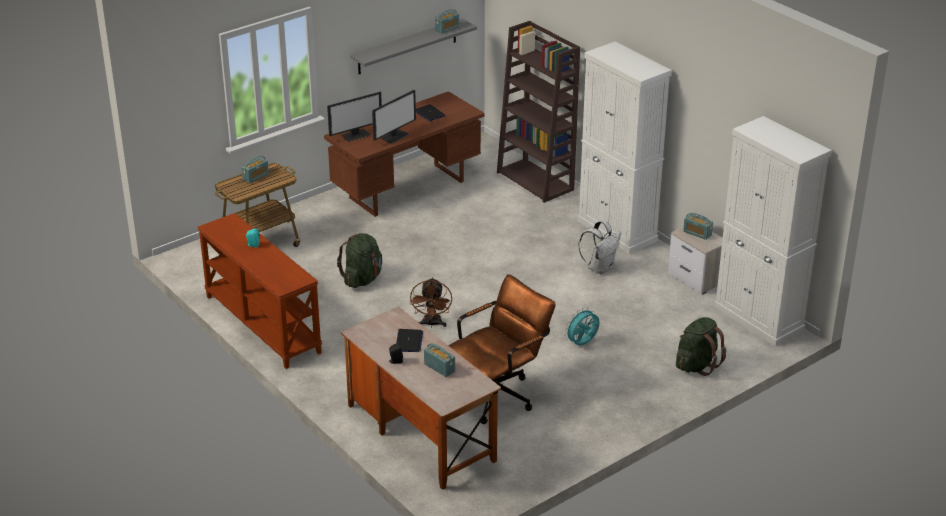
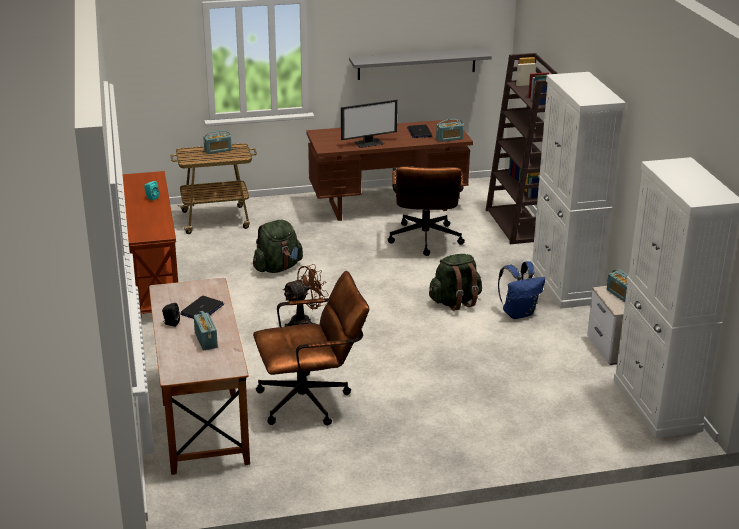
camera: 25 degrees right, 5 degrees down
(356, 135) = (335, 135): monitor -> none
(431, 324) = (305, 321): brown fan -> brown fan turned 150 degrees counterclockwise
(447, 29) = (460, 53): radio -> radio (449, 138)
(470, 219) = (425, 242): none -> brown office chair
(582, 344) = (439, 378): turquoise fan -> none
(600, 267) = (518, 313): white backpack -> blue backpack
(697, 365) = (547, 432): green backpack -> green backpack (455, 302)

